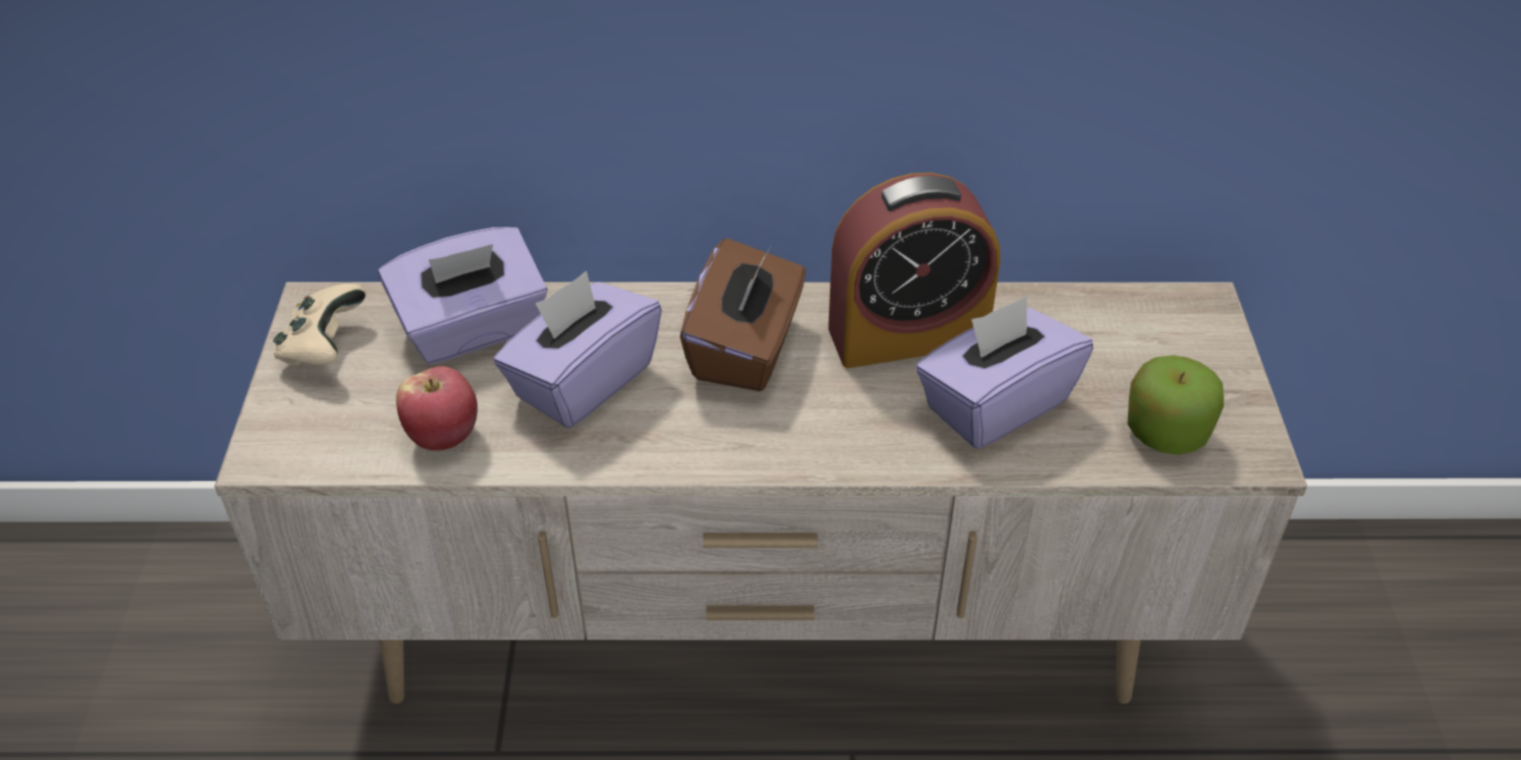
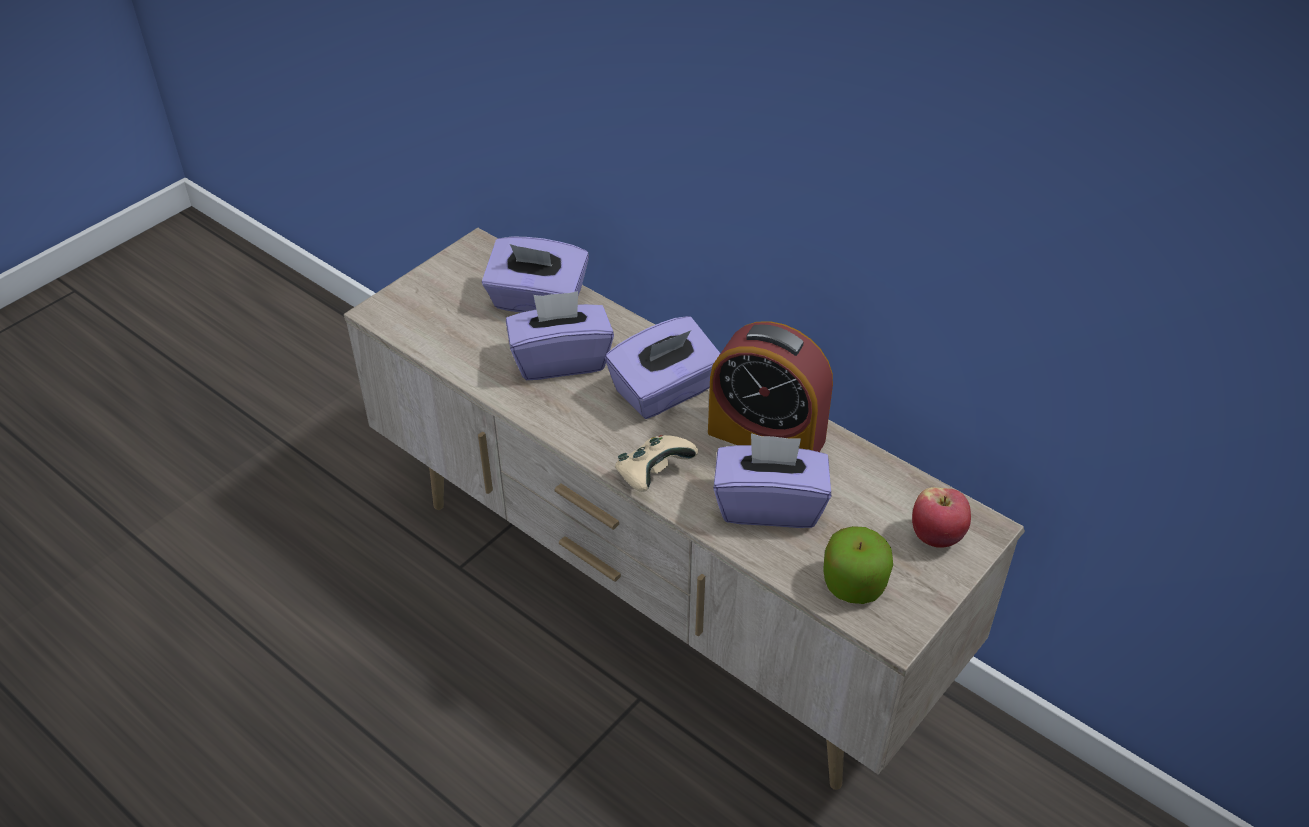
camera: 40 degrees right, 0 degrees up
(324, 347) = (459, 271): beige game controller -> beige game controller (653, 475)
(444, 436) = (464, 349): apple -> apple (937, 537)
(746, 349) = (665, 392): brown tissue box -> purple tissue box

